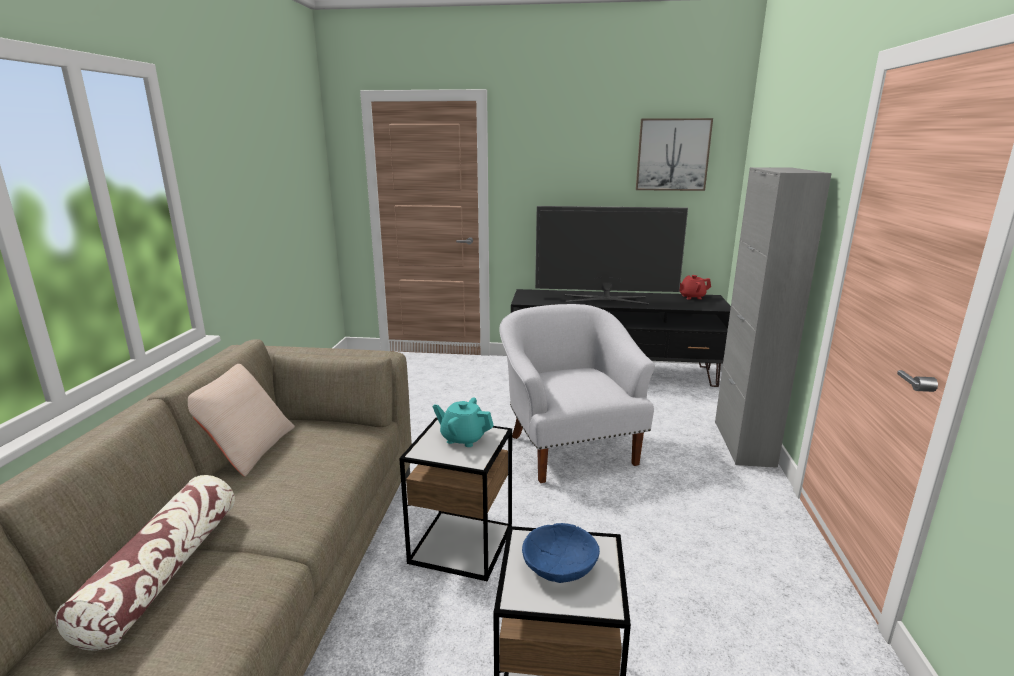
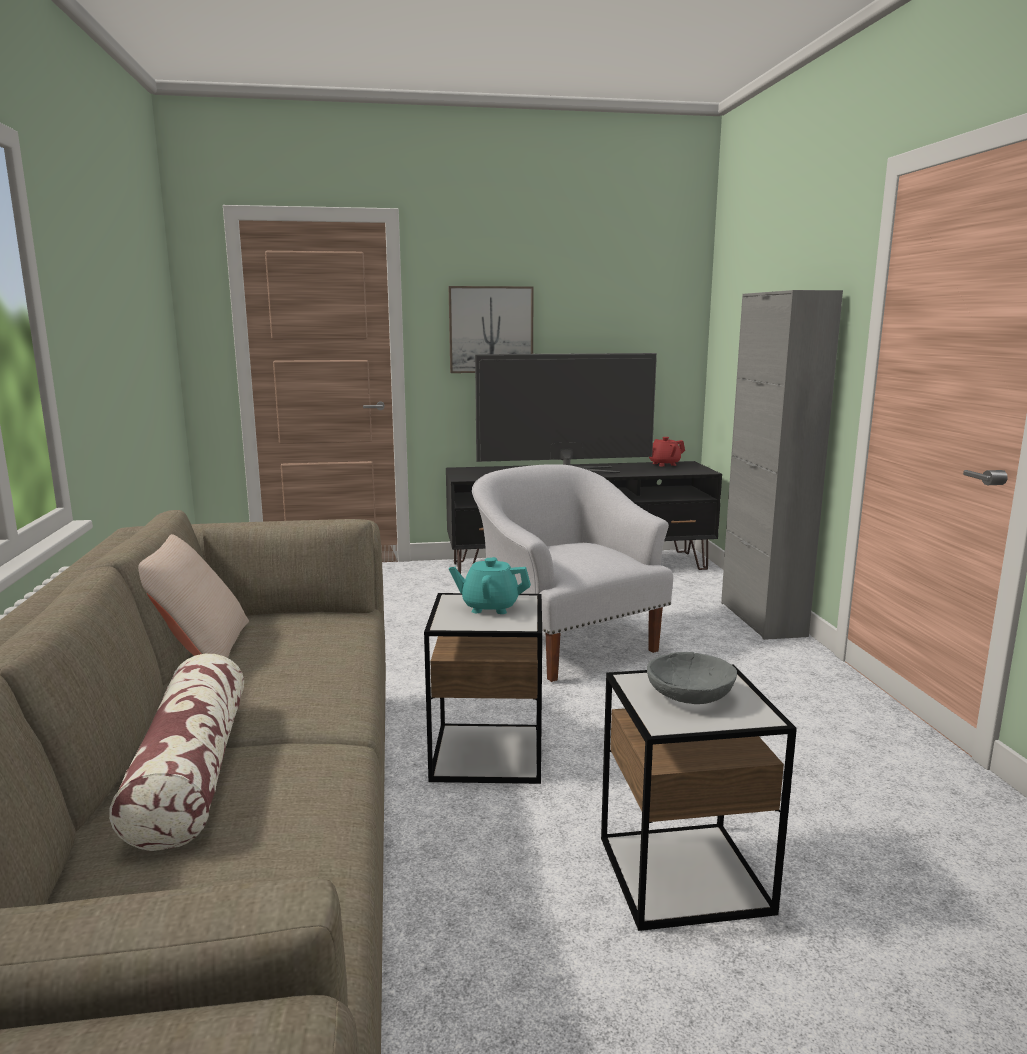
camera: 15 degrees left, 5 degrees down
(560, 567) = (690, 696): blue bowl -> grey bowl
(672, 155) = (629, 292): picture -> picture (491, 330)

